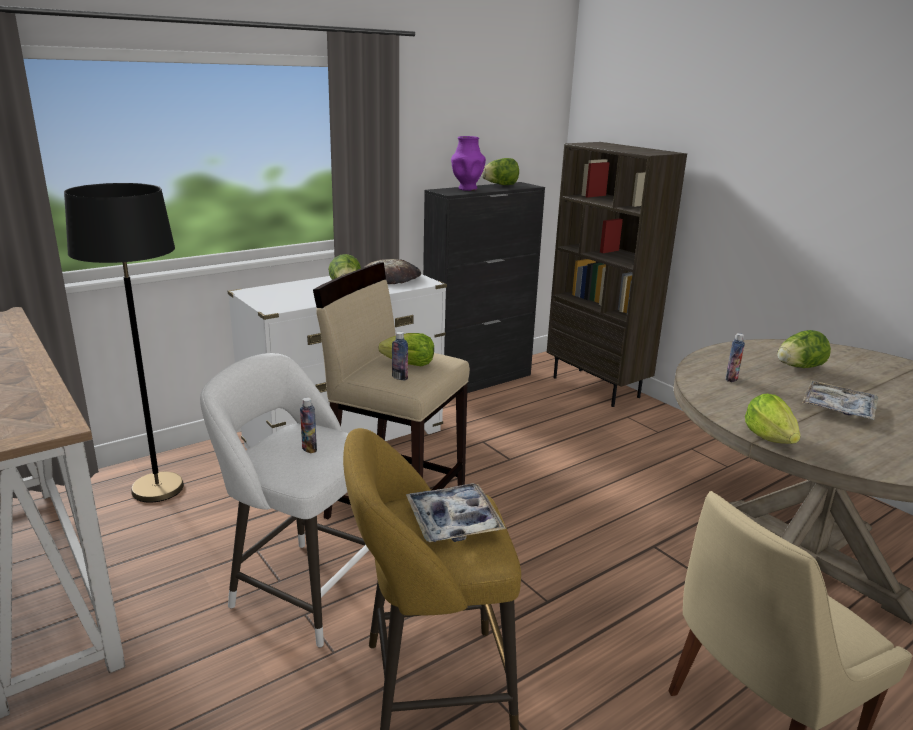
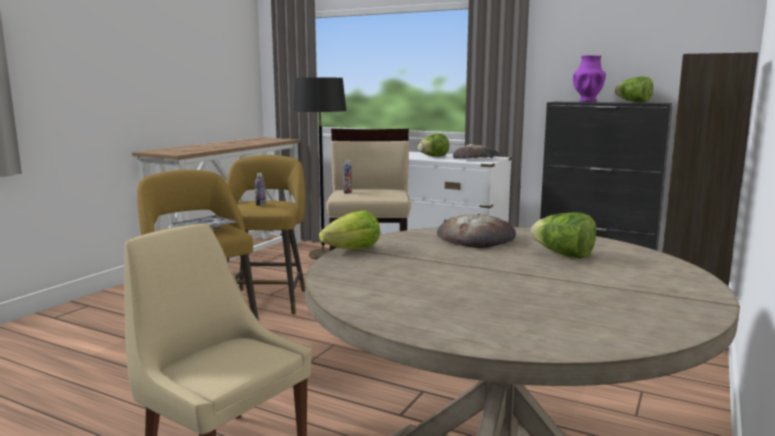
camera: 65 degrees right, 10 degrees down
(302, 588) = (267, 300): white stool -> yellow stool
(409, 365) = (370, 191): lettuce -> none
(731, 379) = (476, 238): bottle -> bread
(838, 408) = (467, 267): tray -> none

